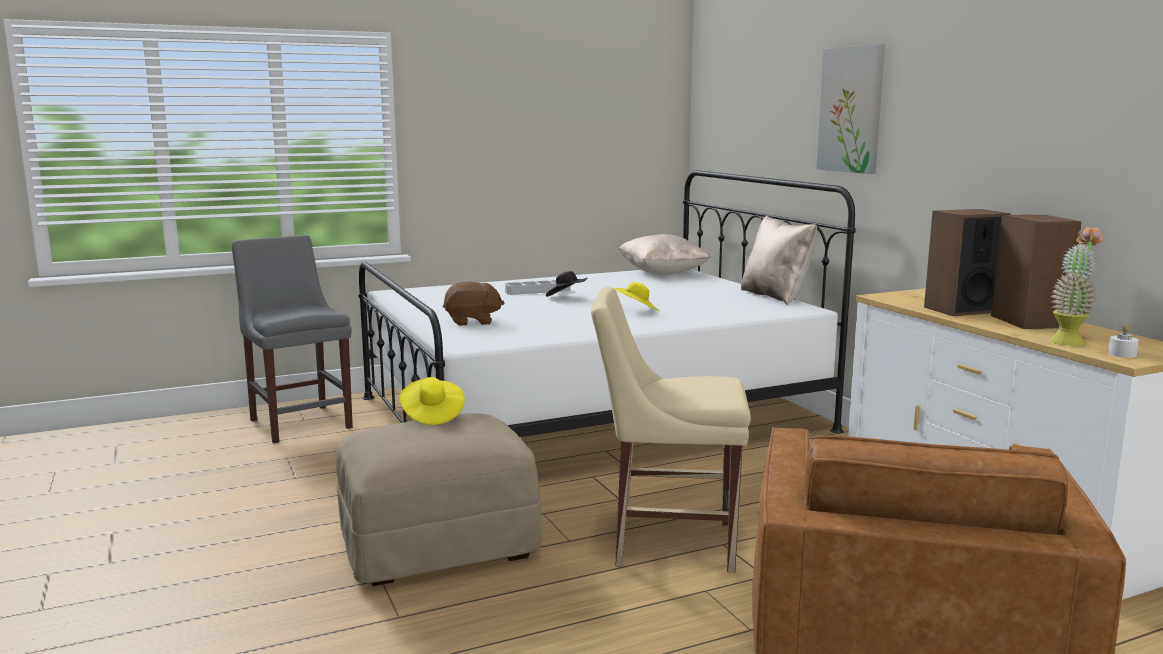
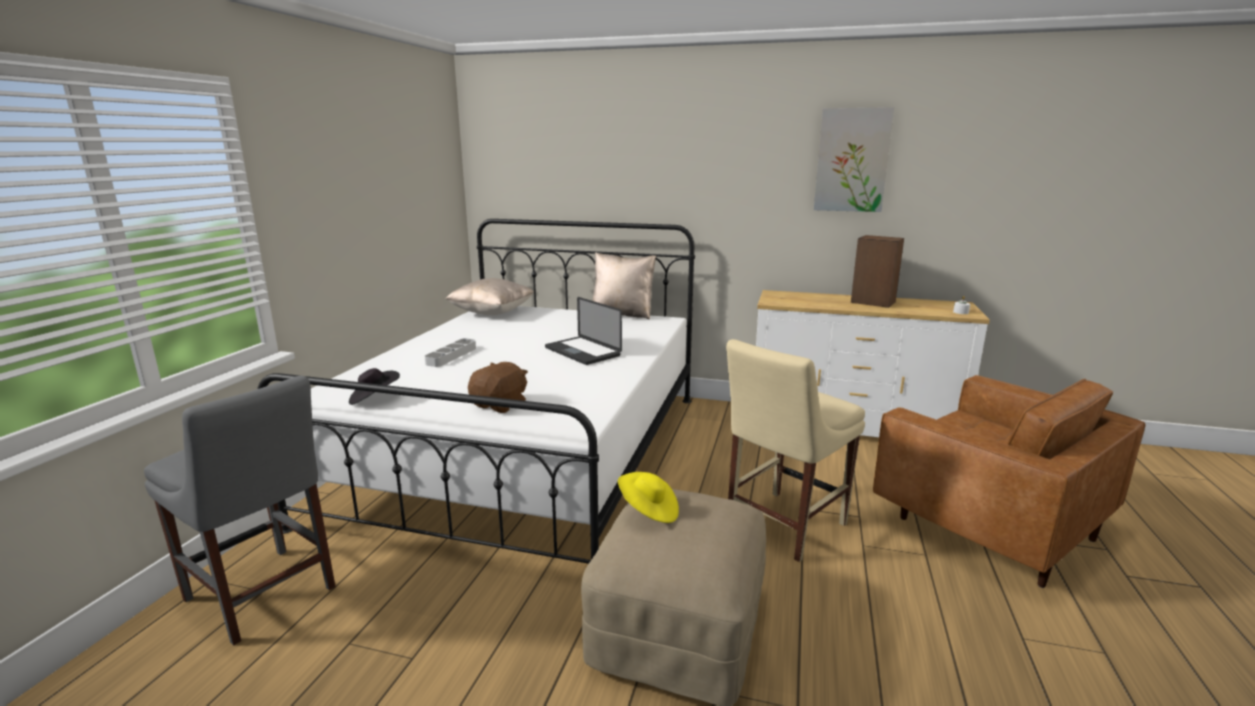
camera: 50 degrees left, 5 degrees up
(299, 422) = (263, 596): grey chair -> grey chair turned 150 degrees counterclockwise
(567, 298) = (496, 355): black hat -> black hat (374, 399)
(637, 310) = (582, 352): yellow hat -> laptop
(851, 110) = (674, 166): picture -> picture (852, 160)
(961, 309) = (828, 302): speaker -> none
(1069, 340) = (923, 310): potted plant -> none

